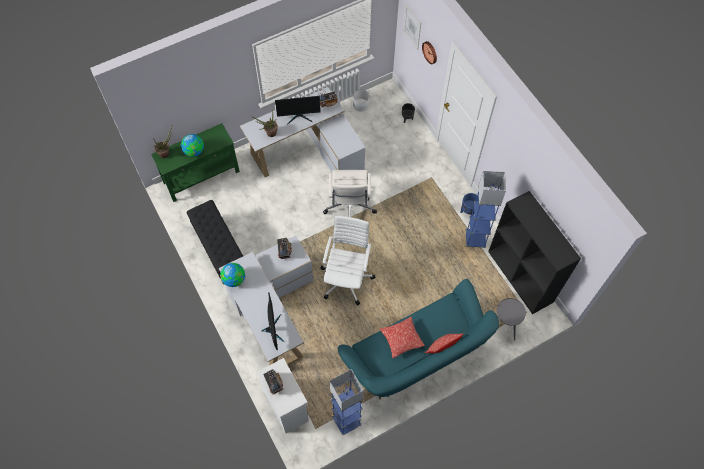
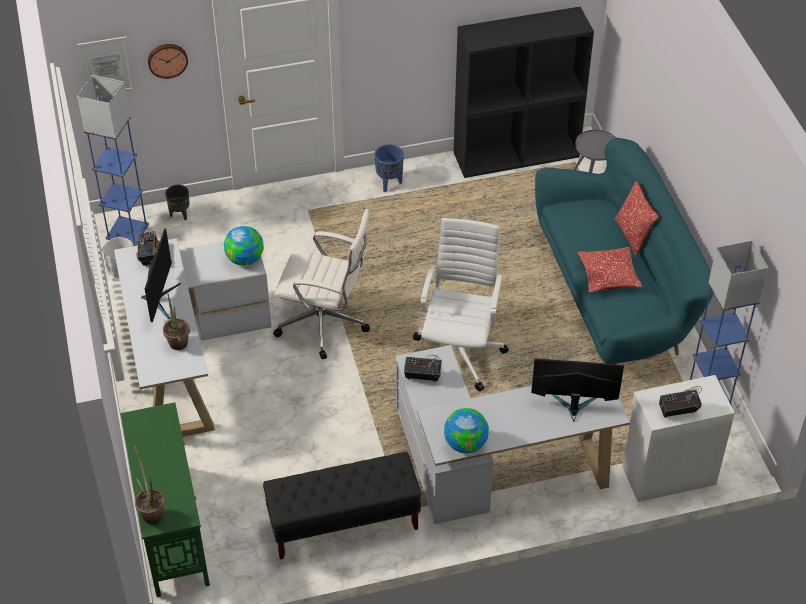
camera: 75 degrees left, 15 degrees down
(194, 151) = (167, 465): globe -> globe (245, 259)
(347, 278) = (459, 353): white office chair -> white office chair turned 75 degrees clockwise
(475, 239) = (438, 187): blue floor lamp -> blue floor lamp (128, 235)

